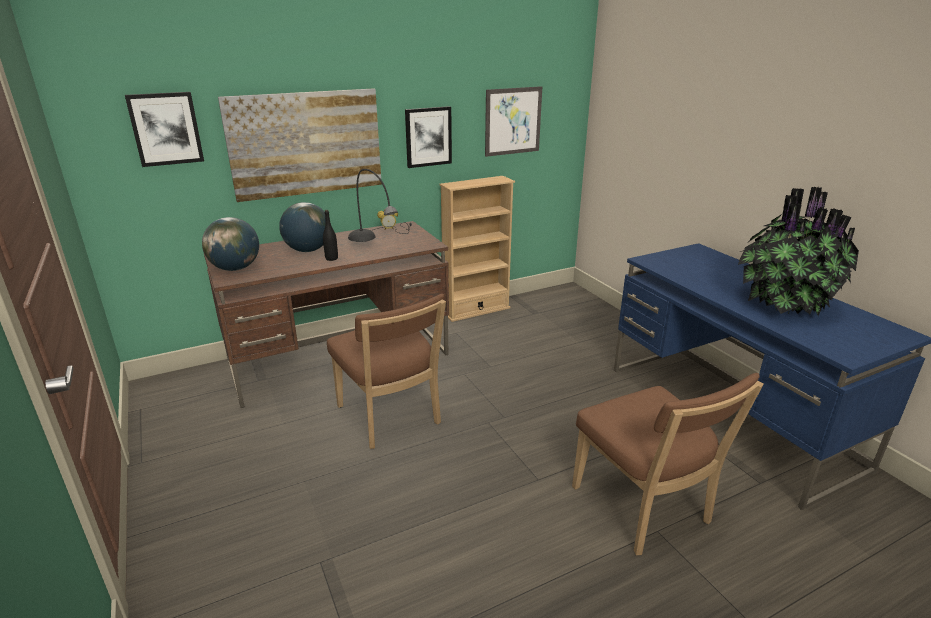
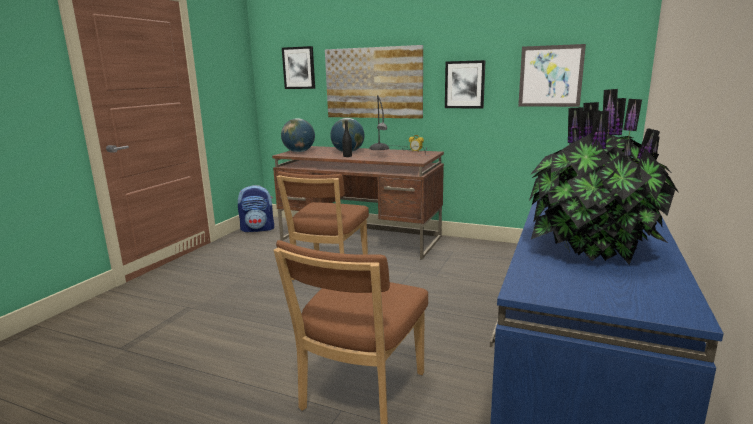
camera: 50 degrees right, 10 degrees down
(164, 407) = (258, 229): none -> backpack
(476, 310) = (494, 245): beige bookcase -> none

